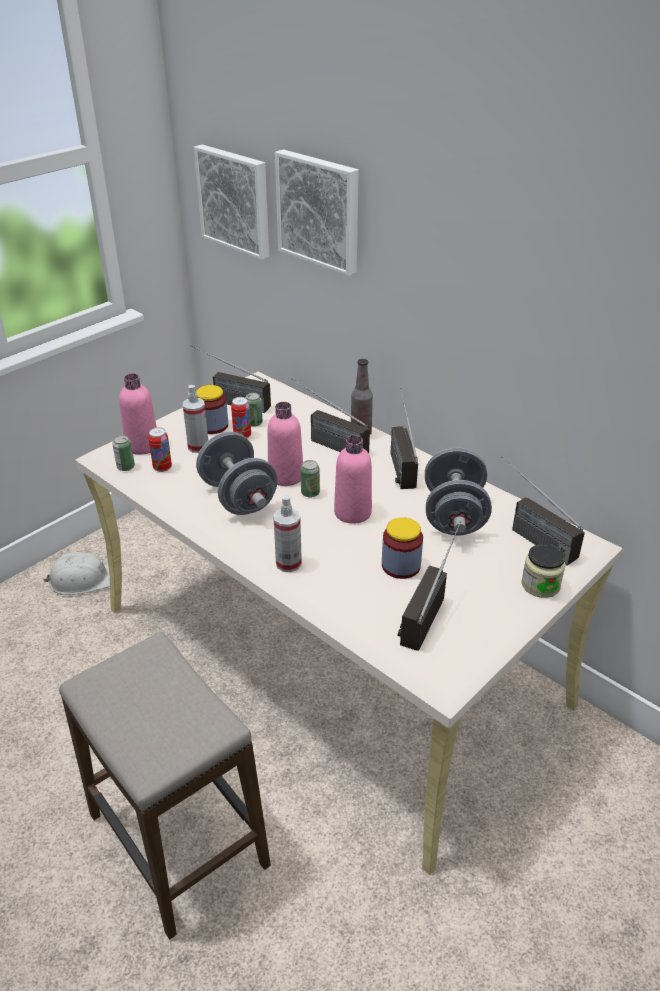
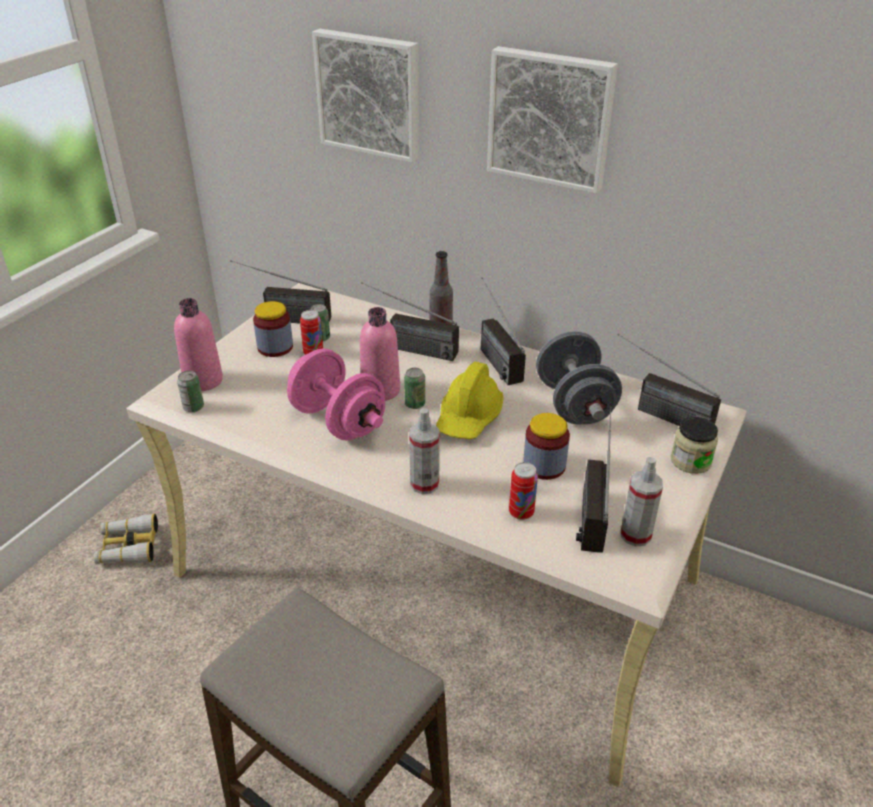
camera: 15 degrees left, 0 degrees up
(82, 579) = (128, 546): white hard hat -> binoculars
(162, 467) = (237, 402): can -> can (521, 513)
(198, 446) = (268, 372): spray bottle -> spray bottle (635, 535)
(235, 200) = (259, 93): picture -> picture (551, 118)
(238, 497) = (338, 421): grey dumbbell -> pink dumbbell
(352, 512) = (469, 418): pink bottle -> yellow hard hat

